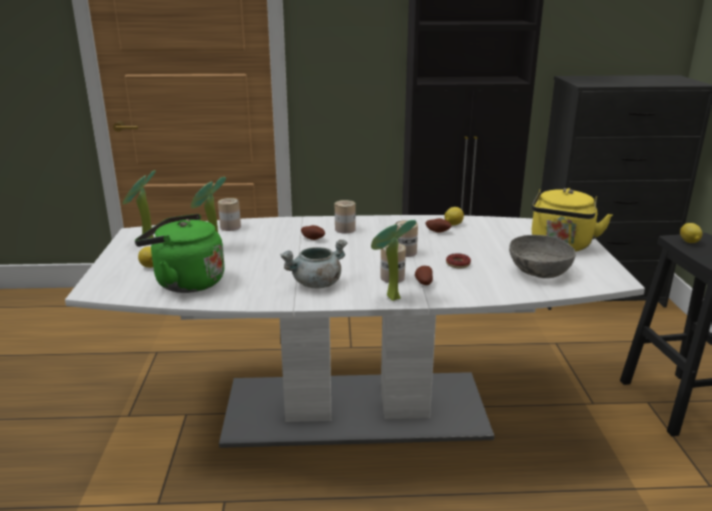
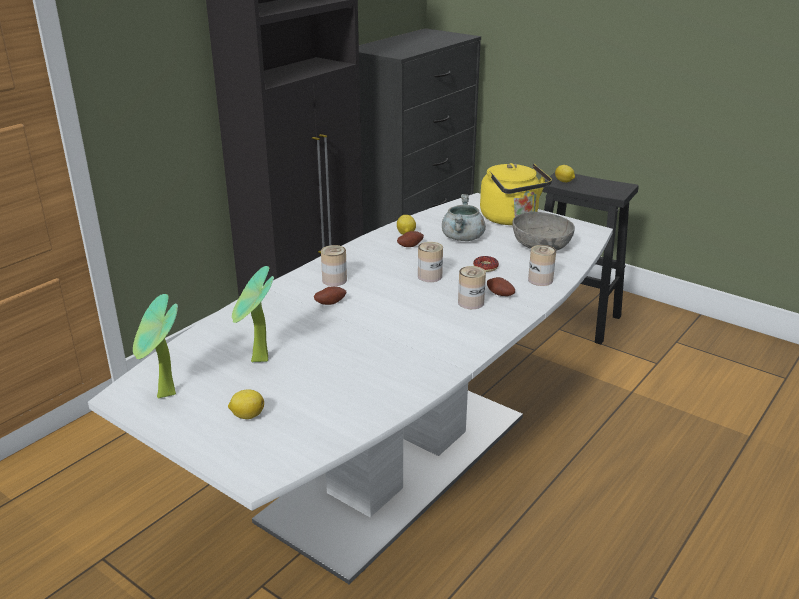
camera: 50 degrees left, 5 degrees up
(185, 282) = (326, 407): green kettle -> none
(230, 227) = (219, 332): can -> can (540, 280)
(316, 284) = (434, 340): grey cooking pot -> grey cooking pot (463, 238)
(389, 298) = (507, 320): potted plant -> none

